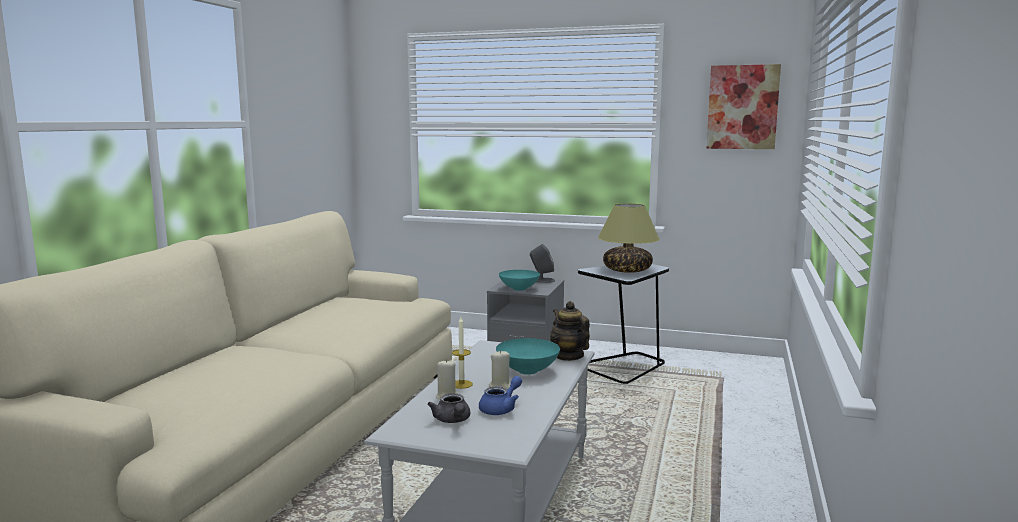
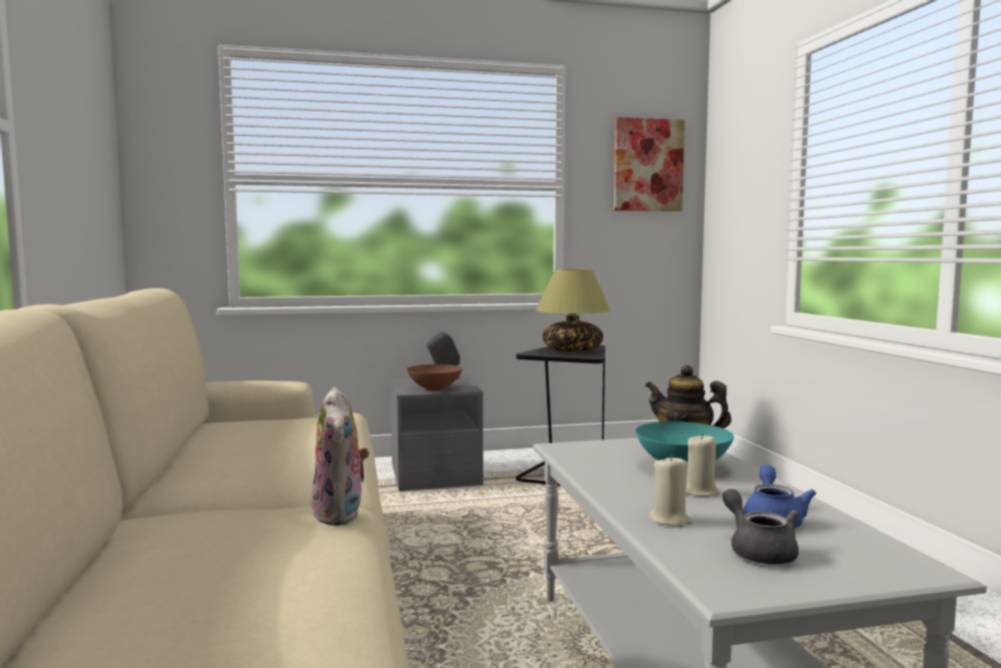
camera: 30 degrees left, 5 degrees down
(315, 361) = (341, 515): none -> plush toy
(452, 421) = (758, 550): grey teapot -> grey teapot turned 150 degrees counterclockwise
(461, 384) = (647, 499): candle -> none
(519, 289) = (435, 389): turquoise bowl -> brown bowl

